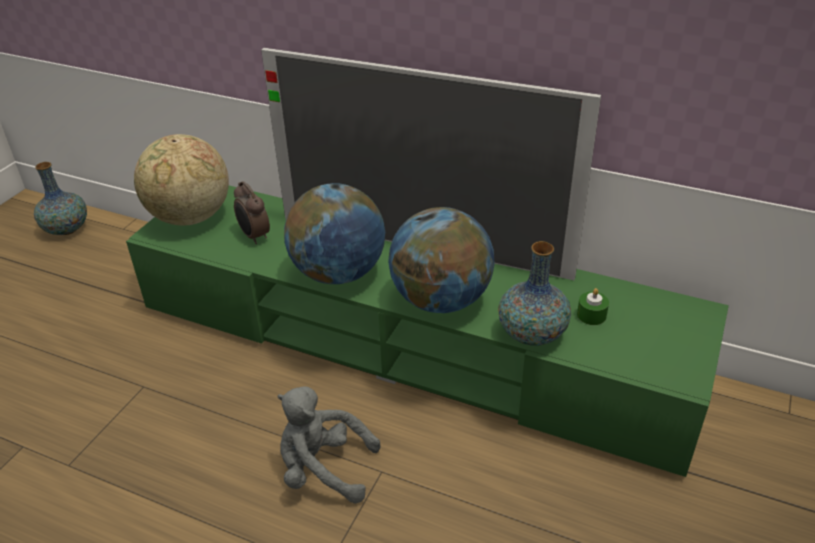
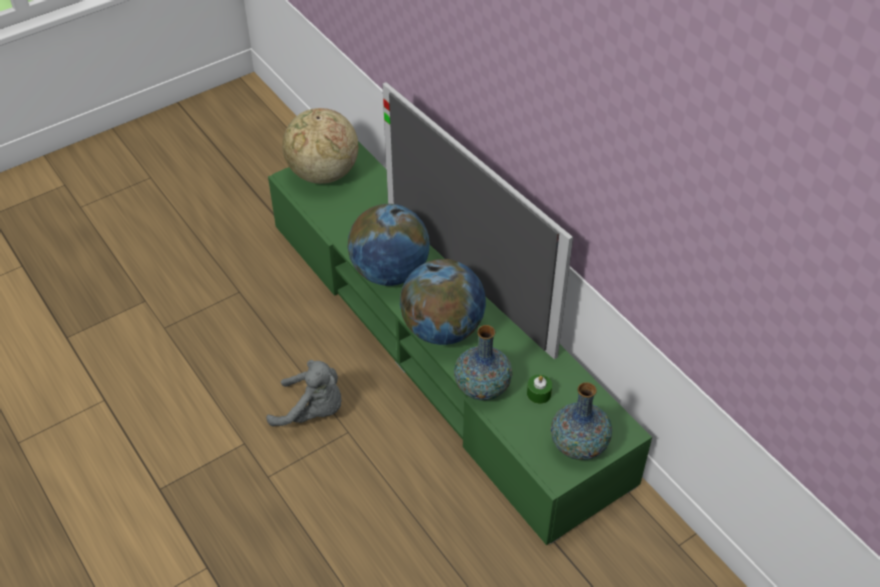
camera: 30 degrees right, 10 degrees up
(67, 229) = (262, 127): vase -> vase (579, 445)
(254, 236) = (355, 212): alarm clock -> none
(323, 469) = (312, 411): grey plush toy -> grey plush toy turned 150 degrees clockwise

